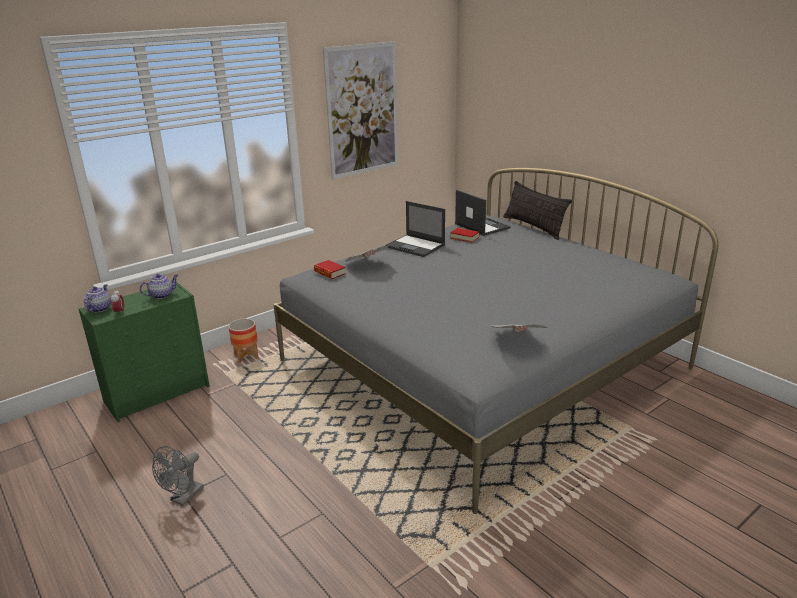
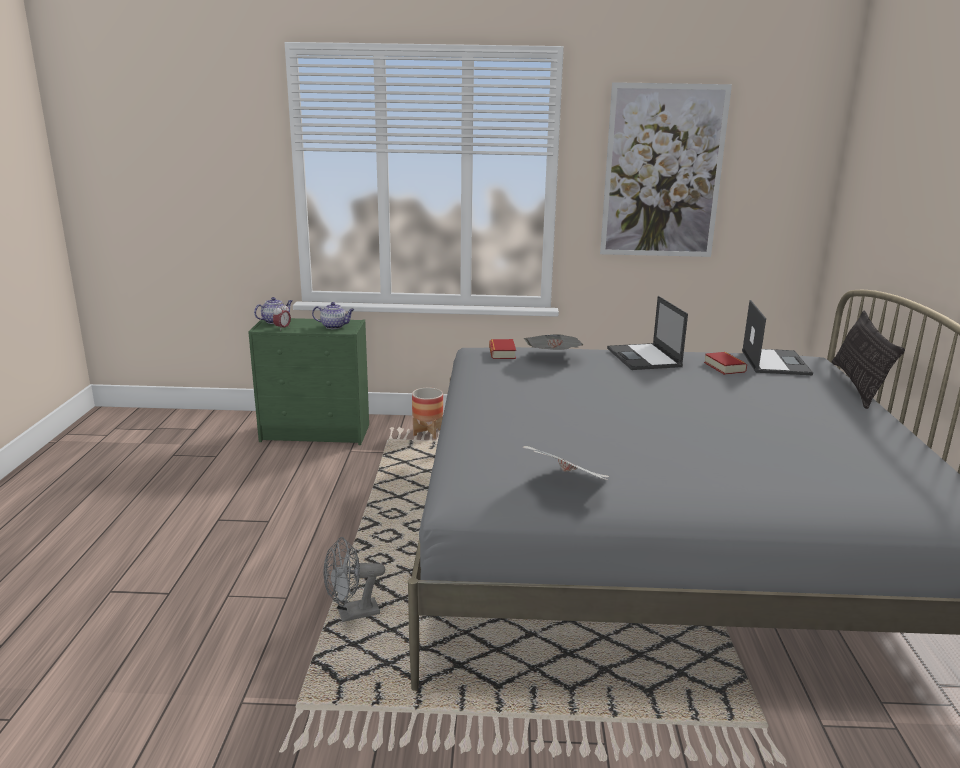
camera: 40 degrees right, 5 degrees down
(184, 498) = (214, 522): grey fan -> grey fan (352, 614)

